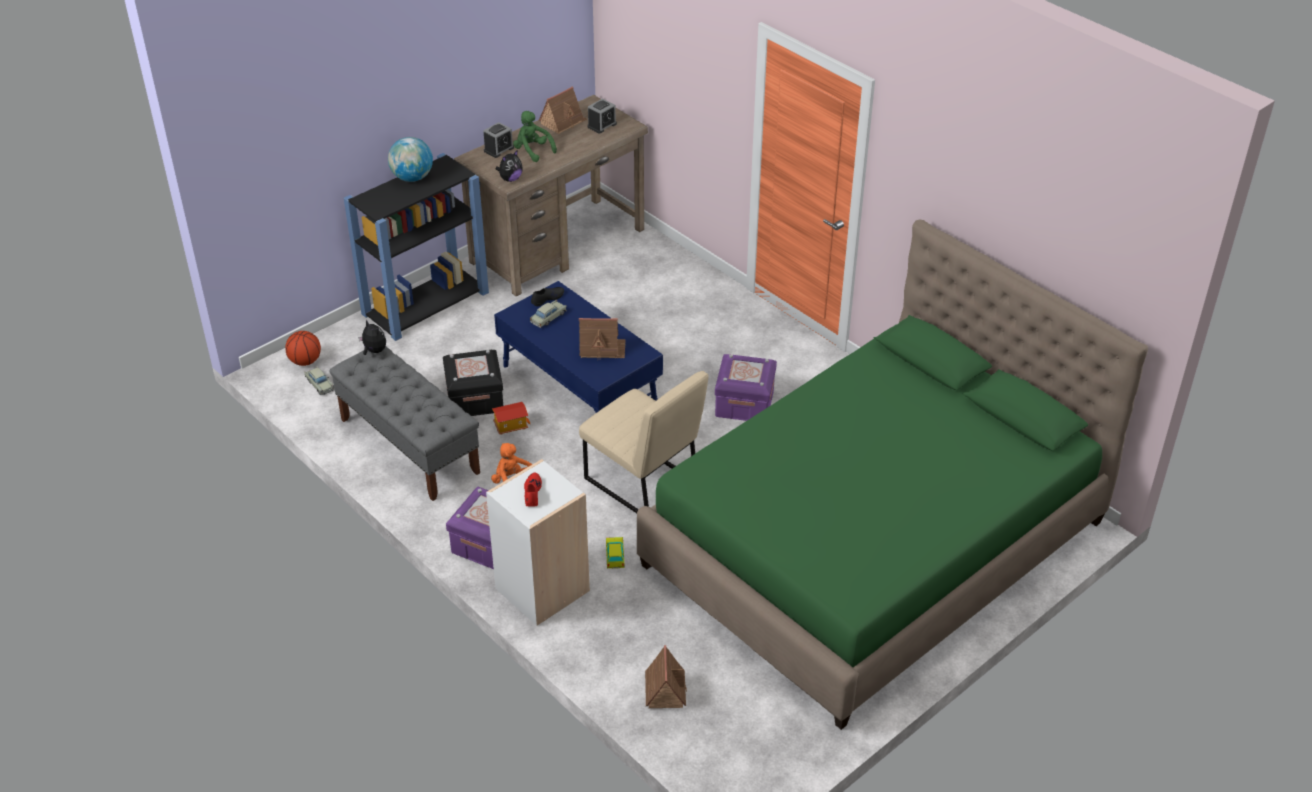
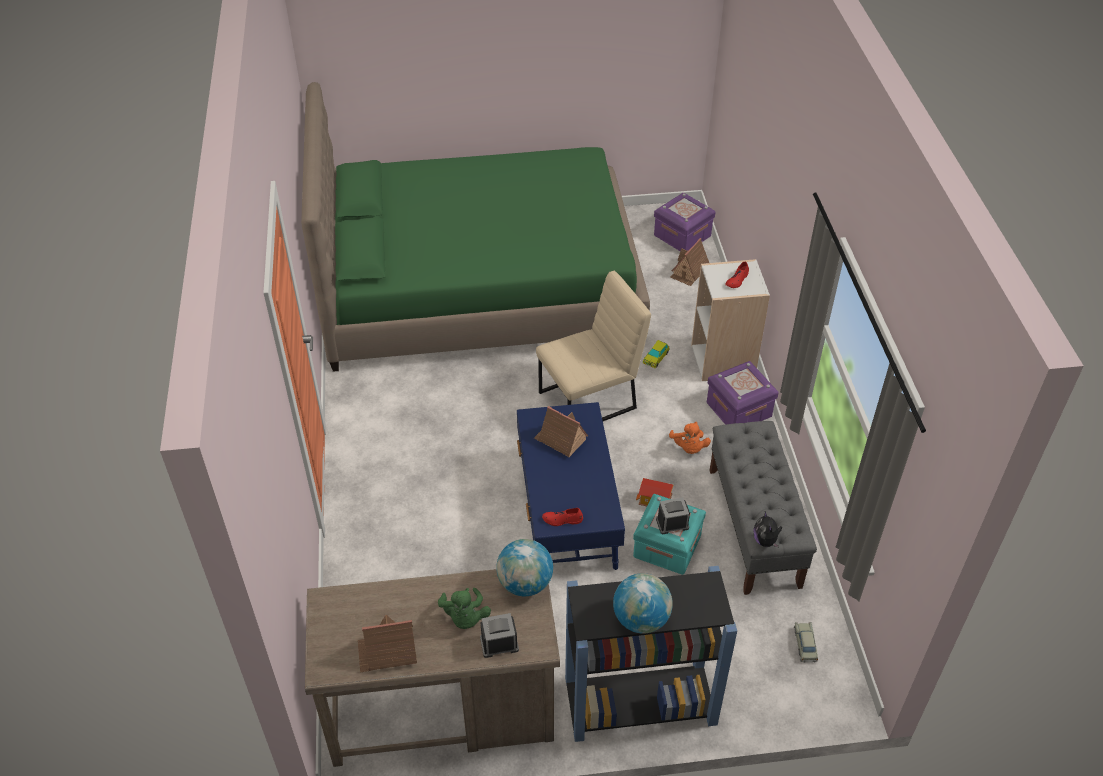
camera: 145 degrees left, 5 degrees up
(305, 361) = (807, 686): basketball -> none
(475, 399) = (667, 546): black storage box -> turquoise storage box
(510, 179) = (525, 584): plush toy -> globe
(547, 298) = (562, 520): black shoe -> red shoe
(548, 317) = (579, 496): beige toy car -> none
(602, 125) = (352, 618): alarm clock -> alarm clock (672, 523)
(643, 482) = (590, 399): beige chair -> beige chair turned 75 degrees clockwise
(744, 403) = (453, 423): purple storage box -> purple storage box (682, 235)

